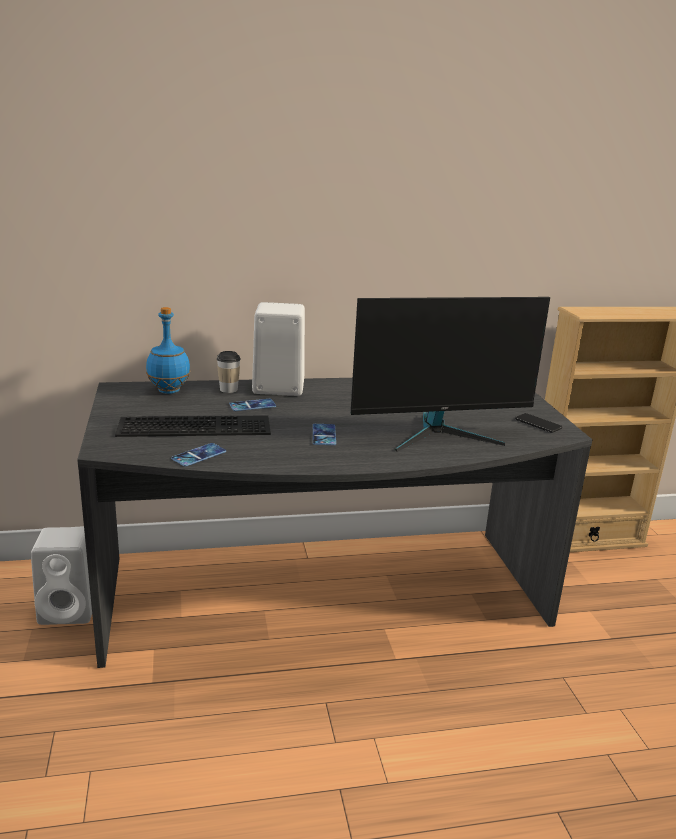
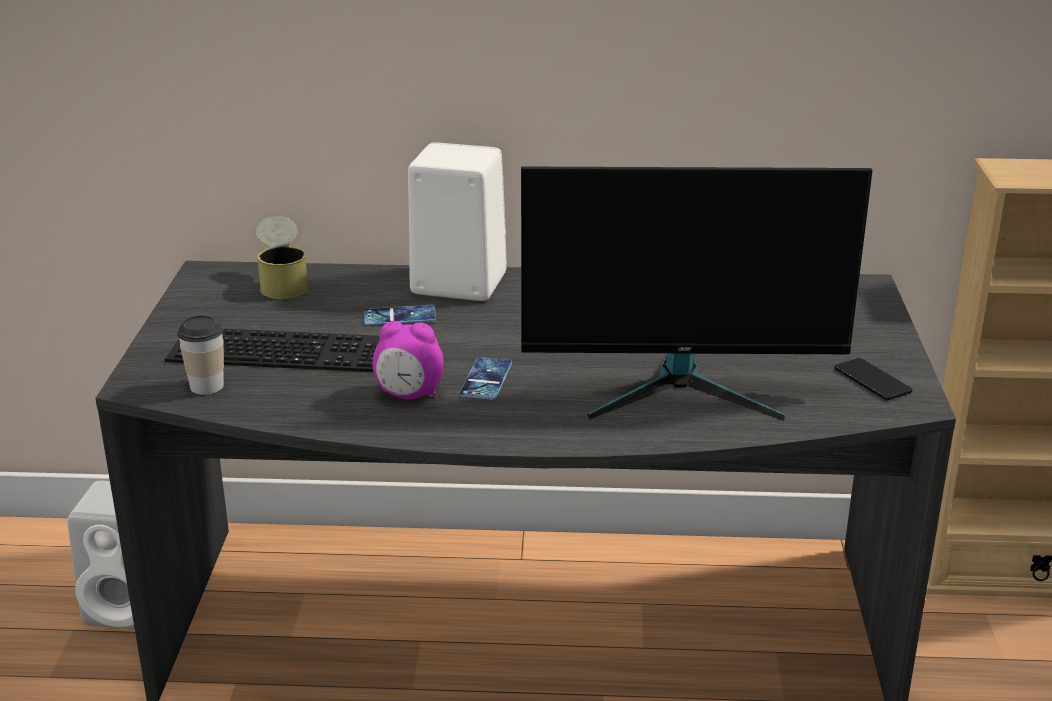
camera: 15 degrees right, 5 degrees up
(169, 391) = (283, 282): blue bottle -> can
(199, 455) = (272, 403): phone -> none
(228, 389) = (377, 283): cup -> cup (207, 386)
(282, 446) = (409, 395): none -> alarm clock

